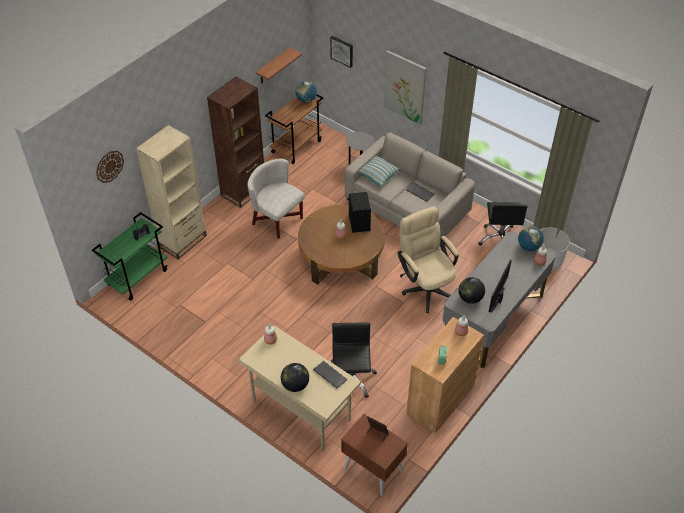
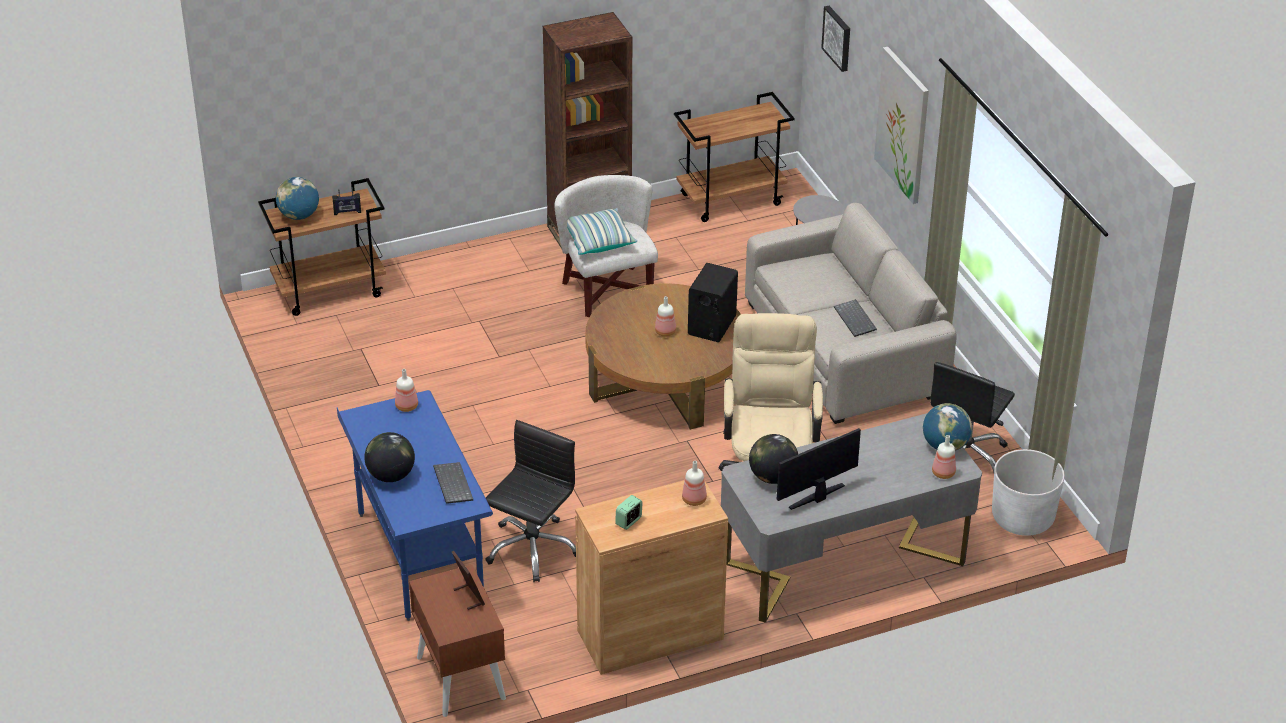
camera: 30 degrees right, 10 degrees down
(109, 166) = (322, 69): wall clock -> none
(138, 277) = (330, 290): green cart -> brown cart
(182, 241) = (436, 266): beige bookcase -> none
(273, 66) = (706, 27): shelf -> none
(301, 411) = (419, 557): beige desk -> blue desk
(306, 100) = (766, 115): globe -> globe (299, 216)
(377, 175) = (805, 269): pillow -> pillow (598, 240)

